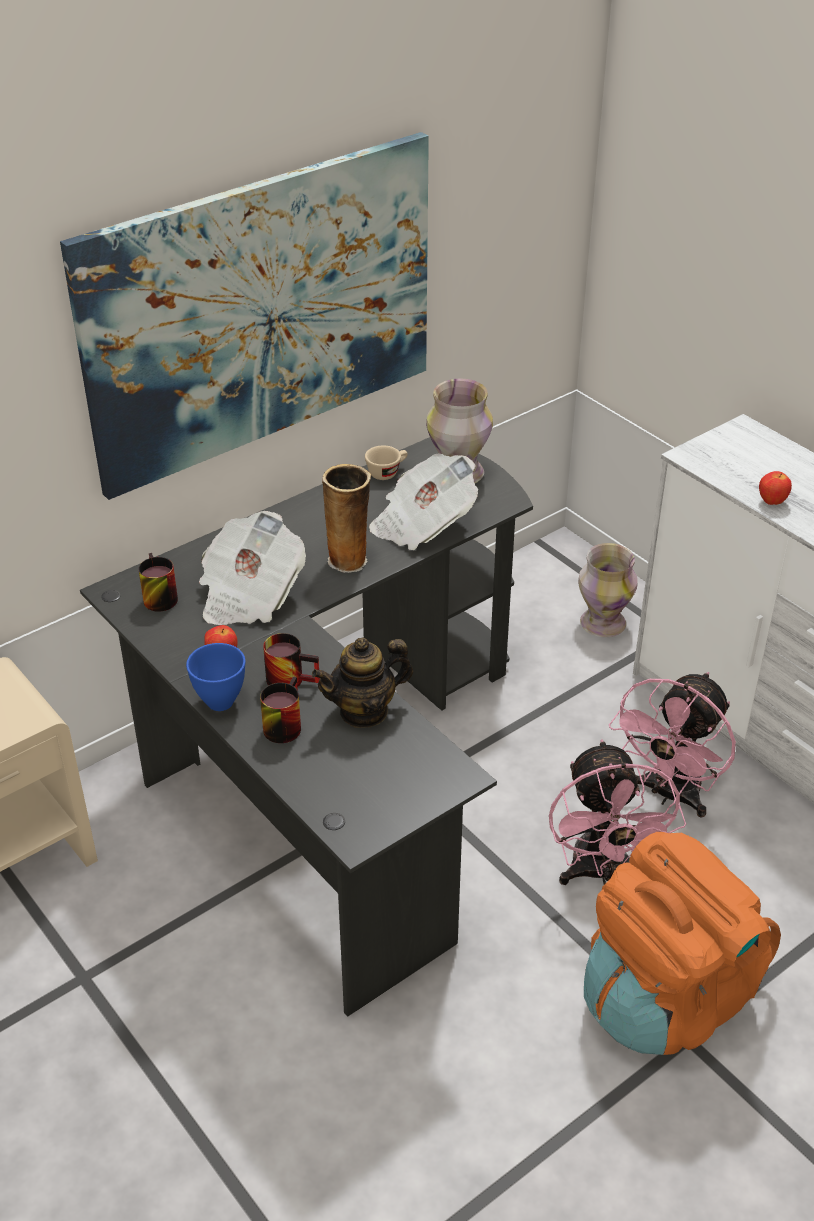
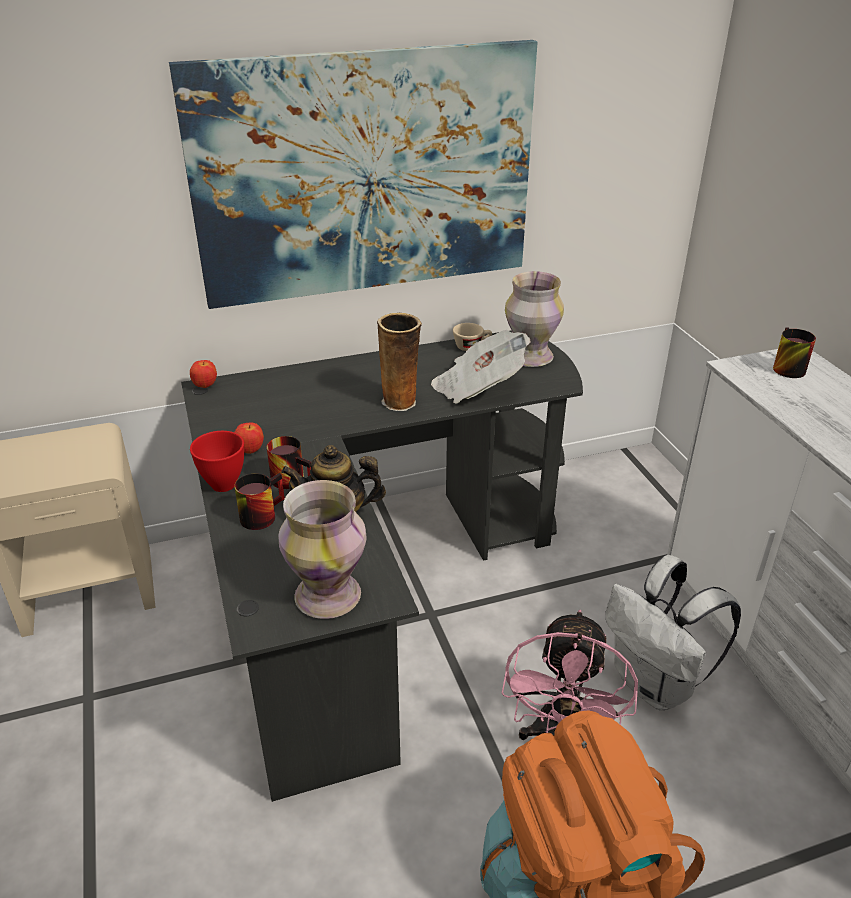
camera: 20 degrees right, 5 degrees down
(156, 597) = (232, 398): mug -> mug (784, 367)
(221, 703) = (224, 485): blue bowl -> red bowl
(249, 595) = (304, 410): newspaper -> none
(602, 623) = (652, 523): vase -> vase (327, 595)
(669, 795) = (656, 684): pink fan -> white backpack
(772, 502) = (801, 417): apple -> apple (205, 386)

